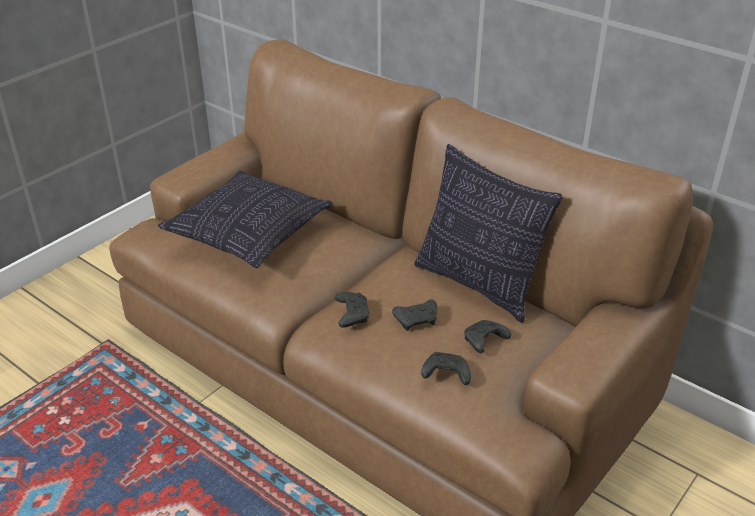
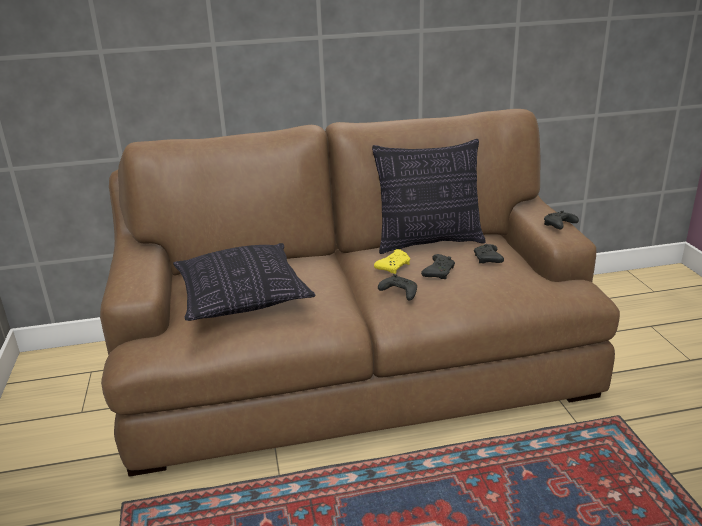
camera: 50 degrees left, 10 degrees down
(397, 287) = (394, 266): none -> yellow game controller
(445, 374) = (504, 283): black game controller -> black game controller (559, 226)

